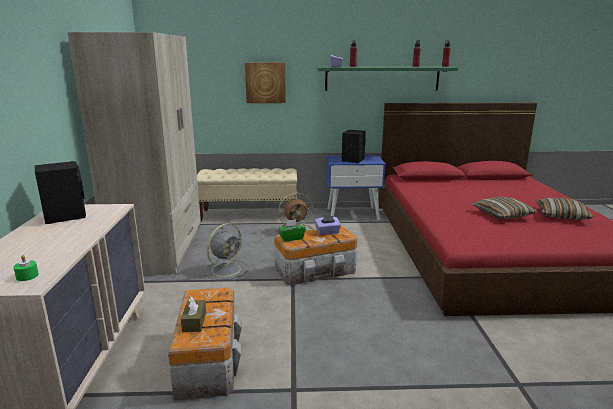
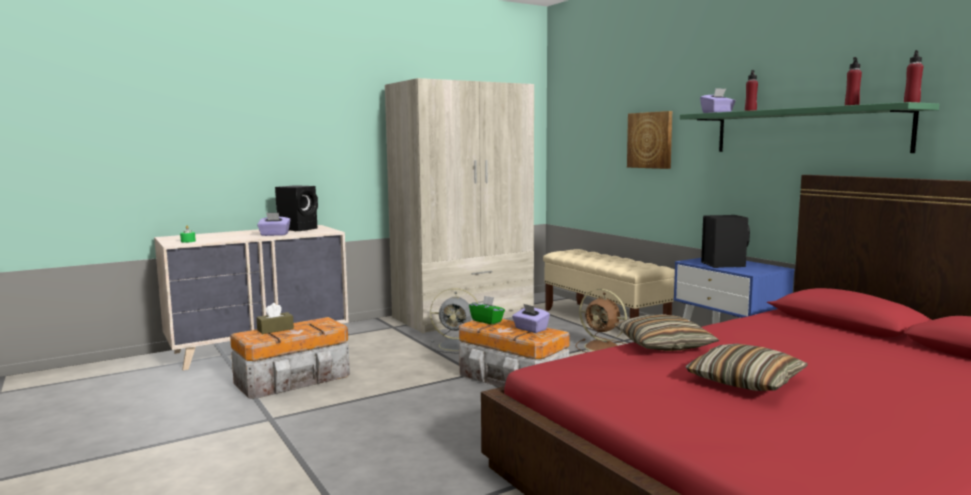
camera: 60 degrees right, 10 degrees down
(83, 230) = (274, 234): none -> purple tissue box
(561, 215) = (865, 427): pillow -> pillow (663, 345)

